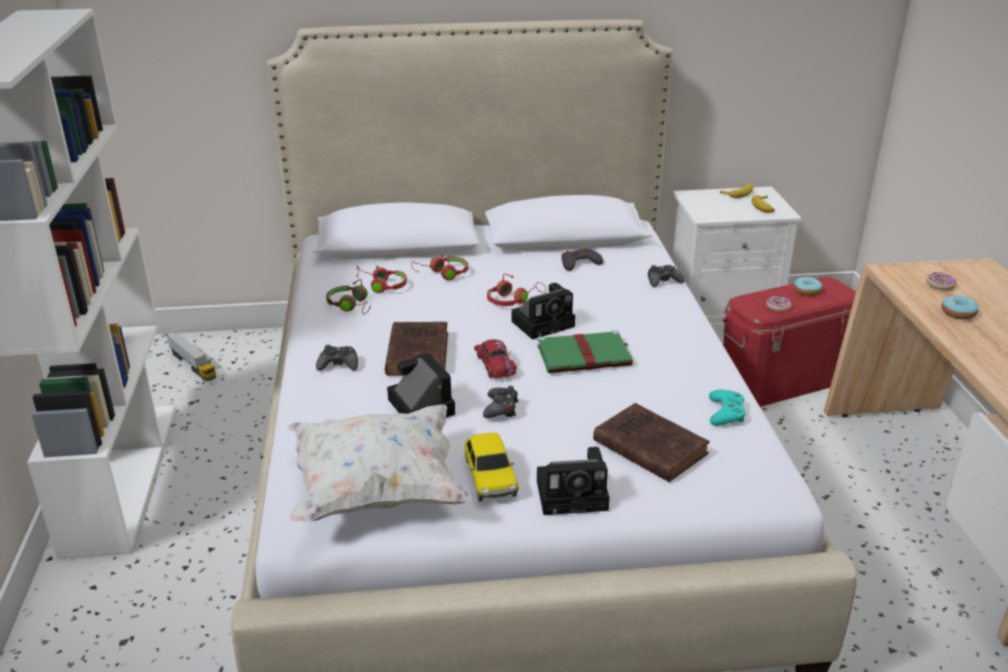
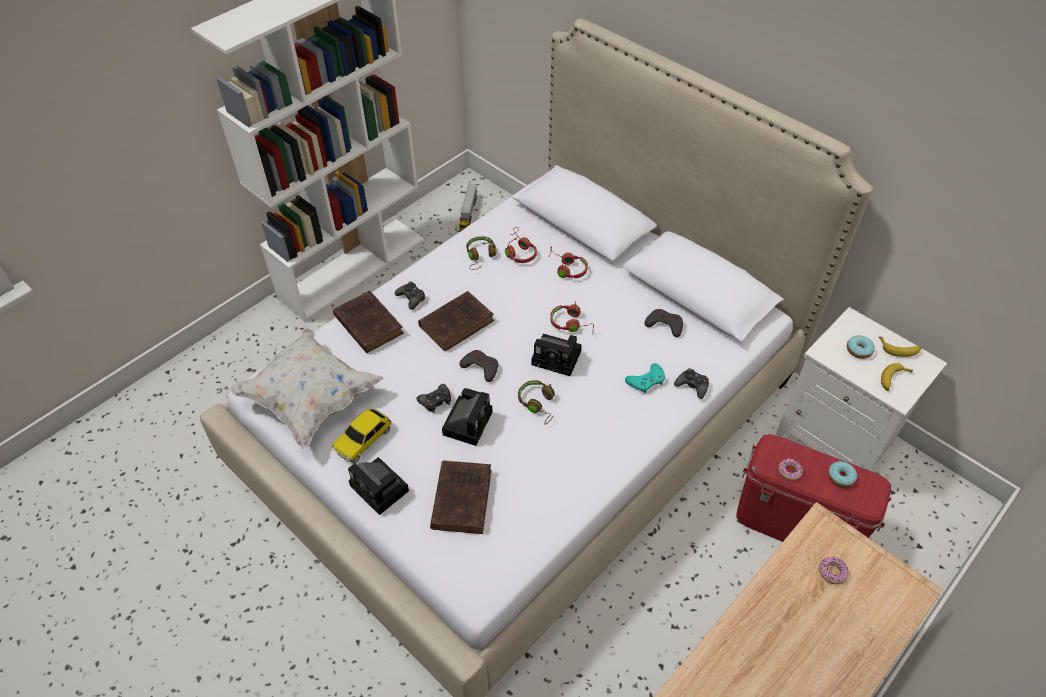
camera: 50 degrees right, 20 degrees up
(329, 403) = (367, 323): none -> brown book
(419, 405) = (400, 362): camera -> camera (468, 421)
(495, 365) = (480, 367): red toy car -> grey game controller
(585, 356) = (538, 404): green book -> brown headphones
(726, 412) = (543, 518): turquoise game controller -> turquoise game controller (646, 381)
(958, 313) = (790, 604): donut -> donut (859, 350)

